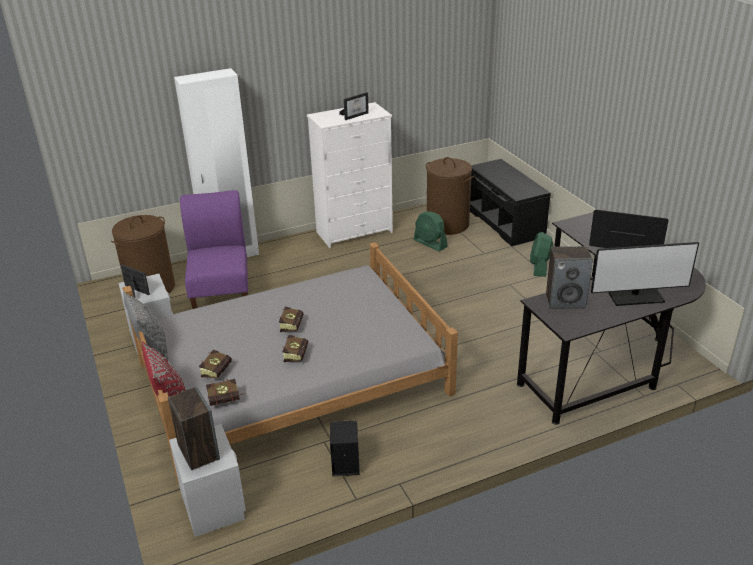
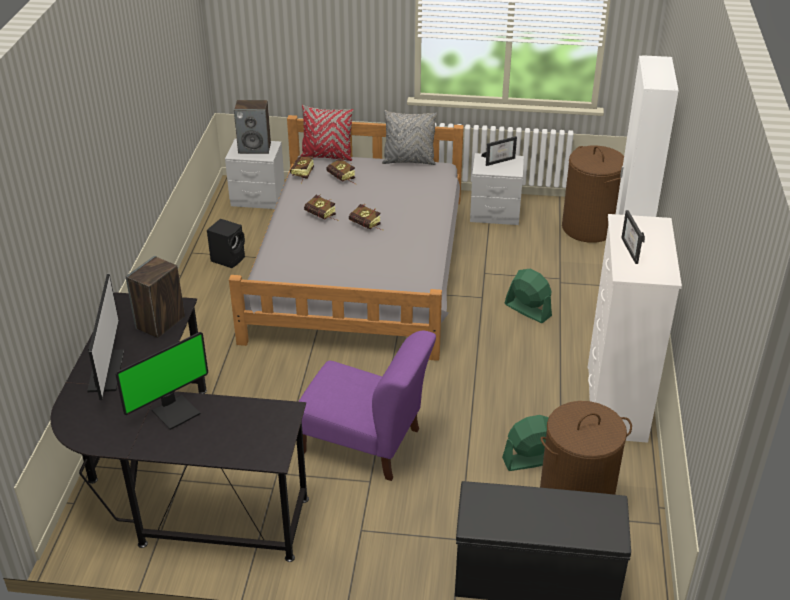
camera: 120 degrees right, 5 degrees up
(222, 291) = (545, 266): purple chair -> purple chair (365, 443)
(539, 267) = (382, 536): green fan -> green fan (527, 310)
(636, 297) = (106, 371): monitor -> monitor turned 150 degrees clockwise

